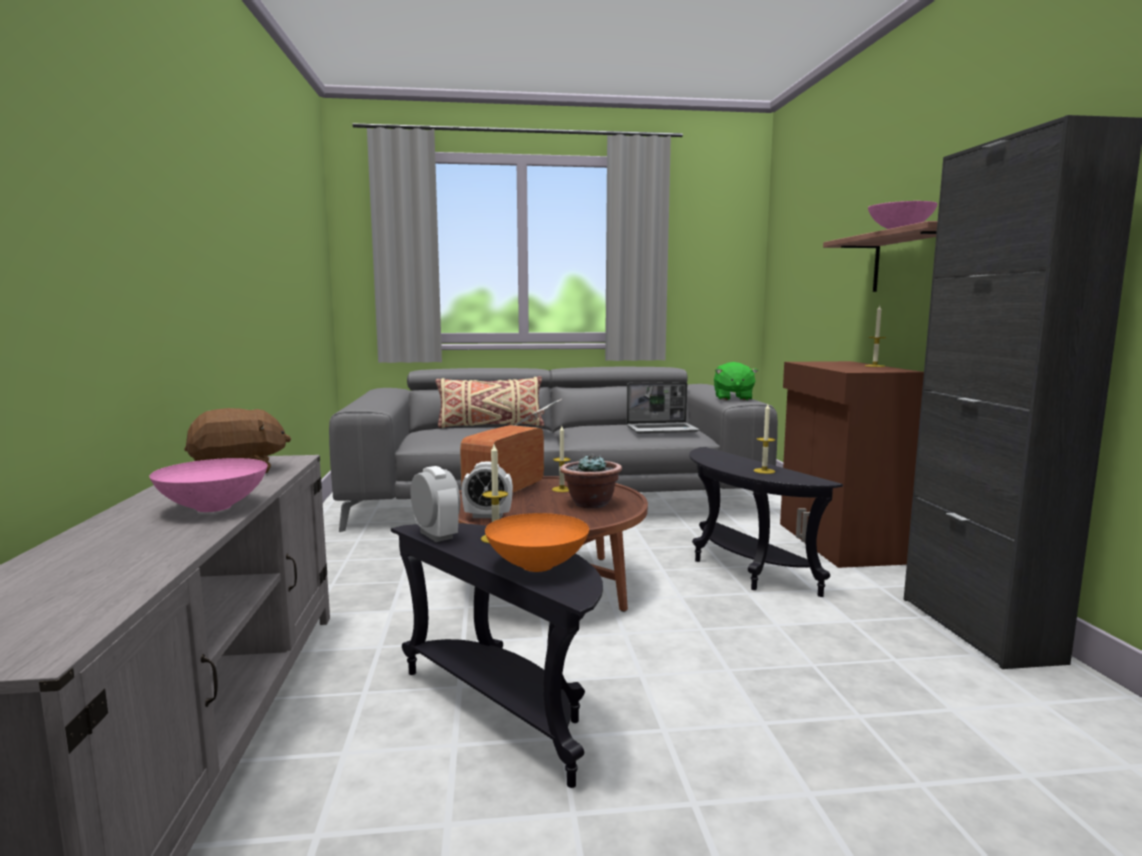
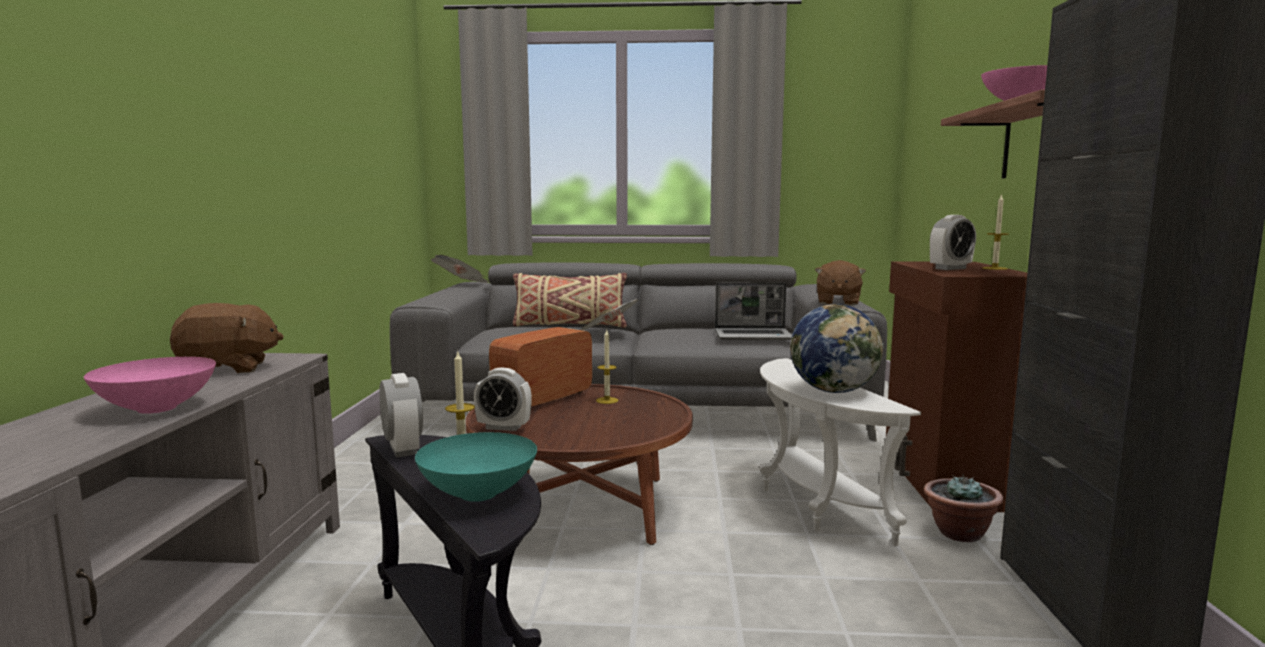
camera: 10 degrees right, 0 degrees up
(379, 390) = (462, 284): none -> newspaper
(538, 566) = (478, 495): orange bowl -> turquoise bowl
(590, 503) = (626, 419): potted plant -> potted plant (959, 533)
(732, 398) = (837, 302): green plush toy -> brown plush toy
(742, 570) = (813, 505): black side table -> white side table
(764, 471) = (834, 391): candle -> globe
(841, 366) = (950, 268): none -> alarm clock

